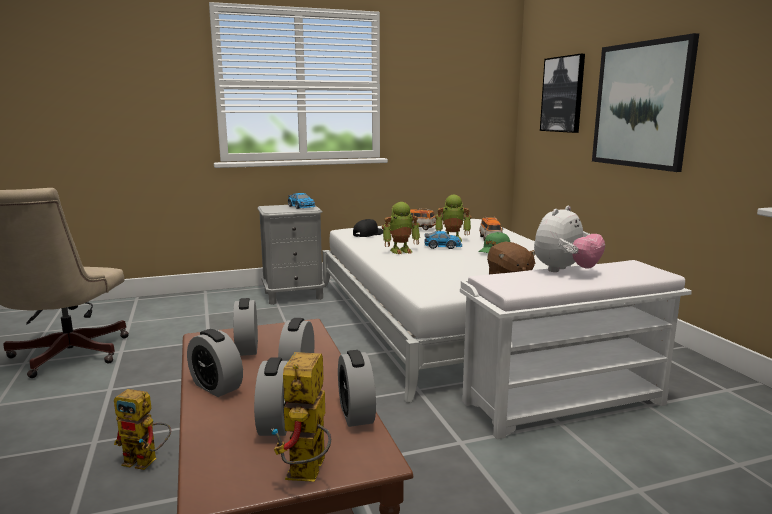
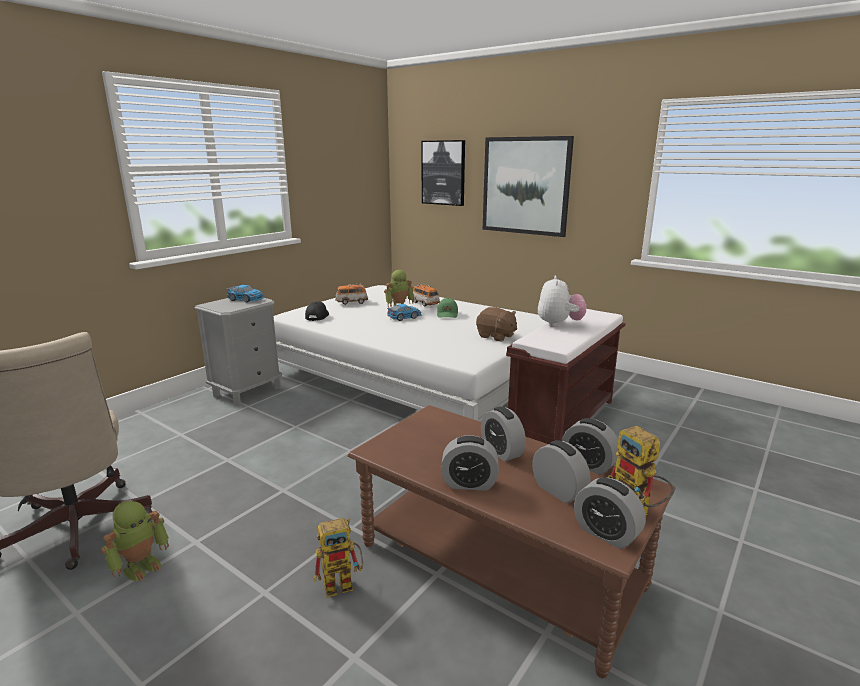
camera: 35 degrees left, 5 degrees up
(247, 348) = (428, 446): alarm clock -> alarm clock (606, 533)
(401, 250) = (378, 327): toy robot -> toy robot (141, 566)
(565, 402) = (562, 419): white bench -> brown bench

